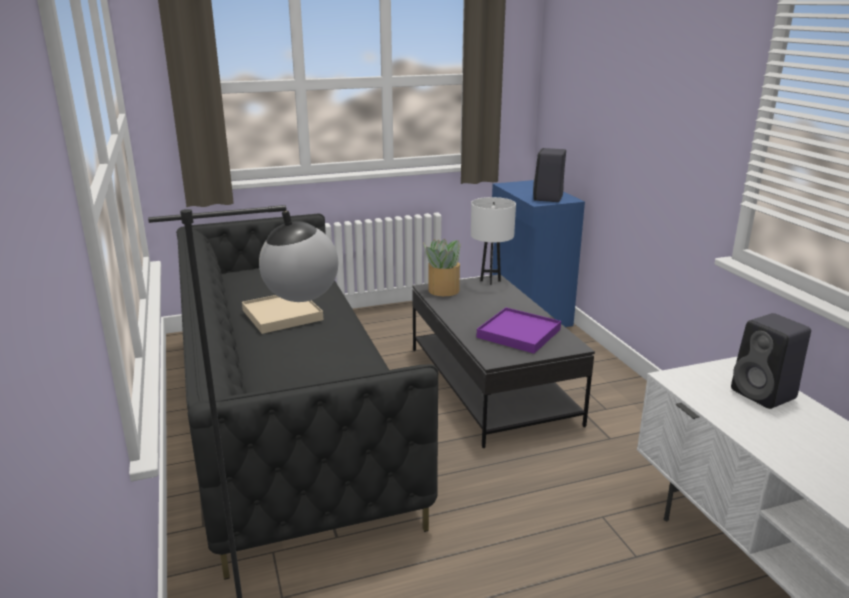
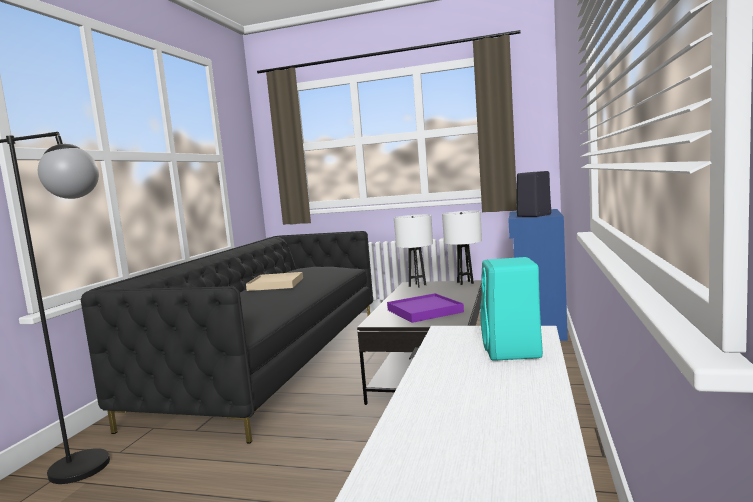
camera: 35 degrees right, 15 degrees down
(443, 290) = (417, 285): potted plant -> white table lamp
(765, 395) = (513, 351): black speaker -> turquoise speaker

